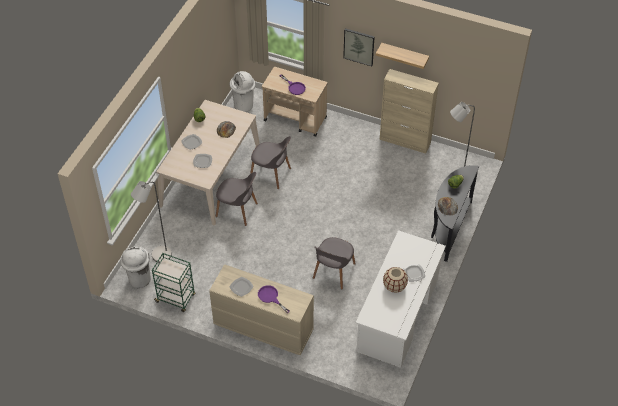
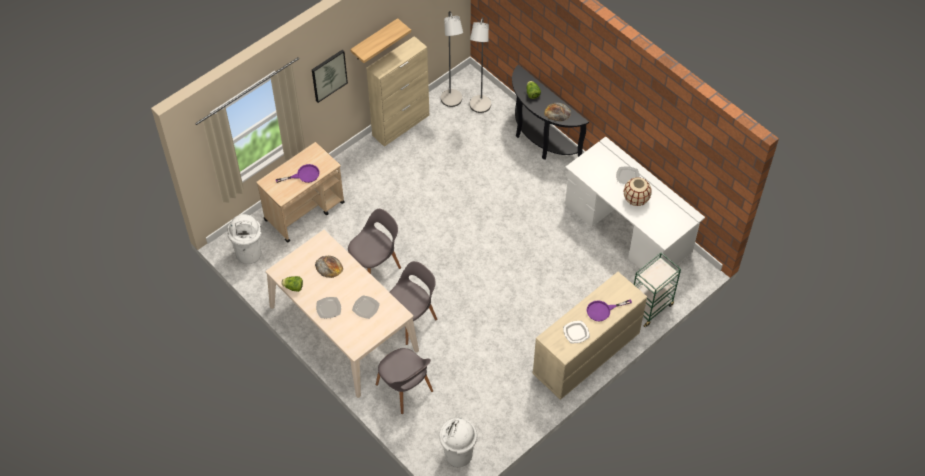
camera: 65 degrees left, 5 degrees up
(158, 256) = (434, 424): grey floor lamp -> grey floor lamp (452, 101)
(176, 298) = (505, 426): green cart -> green cart (650, 306)
(333, 272) = (545, 262): grey chair -> grey chair (405, 389)

